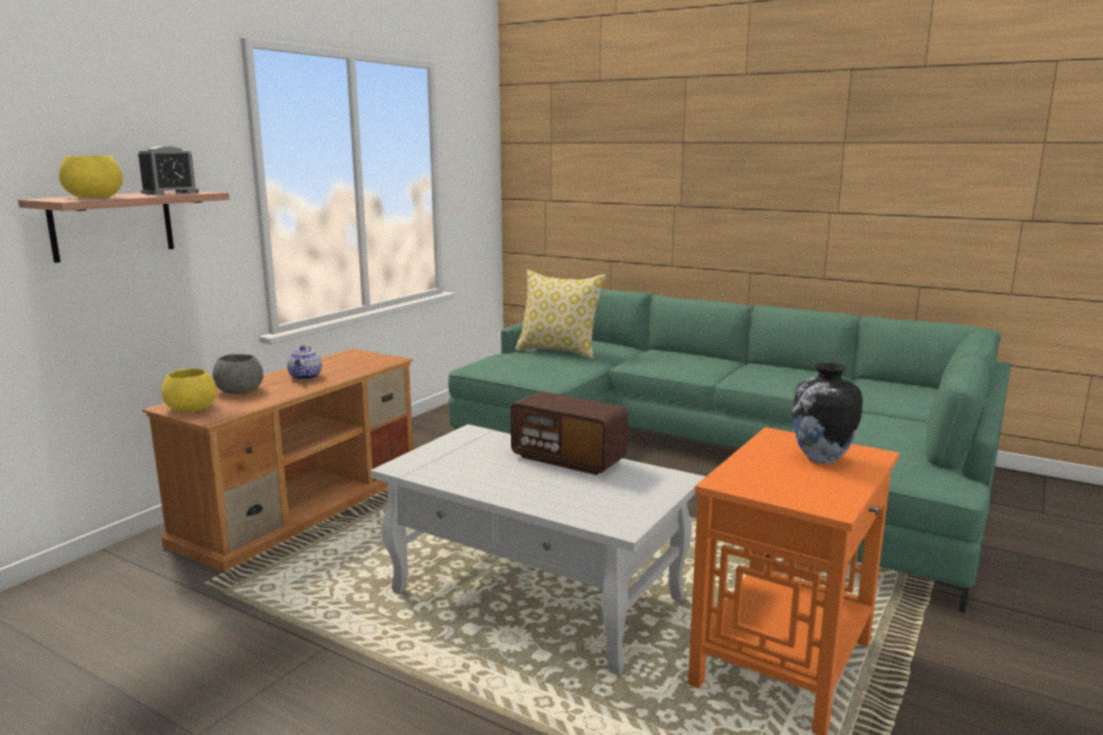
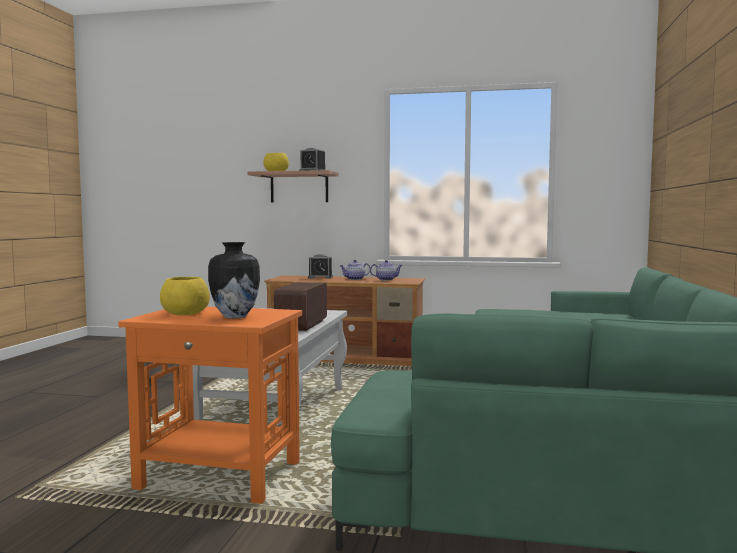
camera: 70 degrees right, 10 degrees down
(192, 408) = (287, 277): yellow bowl -> yellow bowl (185, 313)
(238, 391) = (320, 277): grey bowl -> alarm clock
(341, 364) = (386, 279): none -> teapot
(559, 351) = (572, 315): pillow -> none

